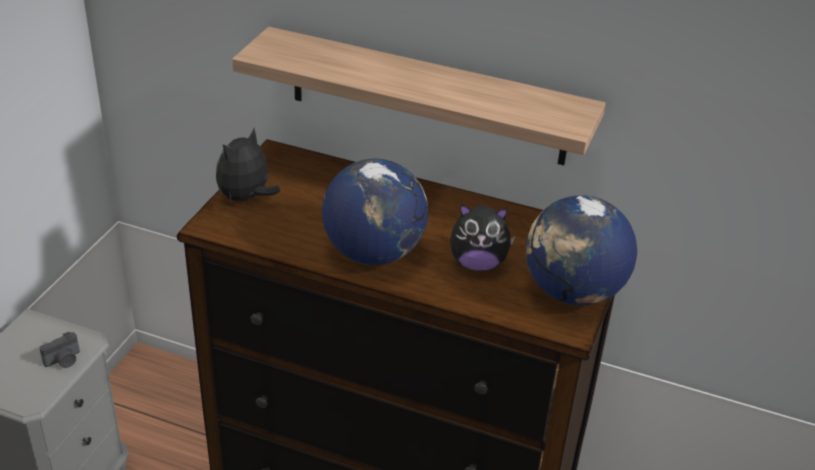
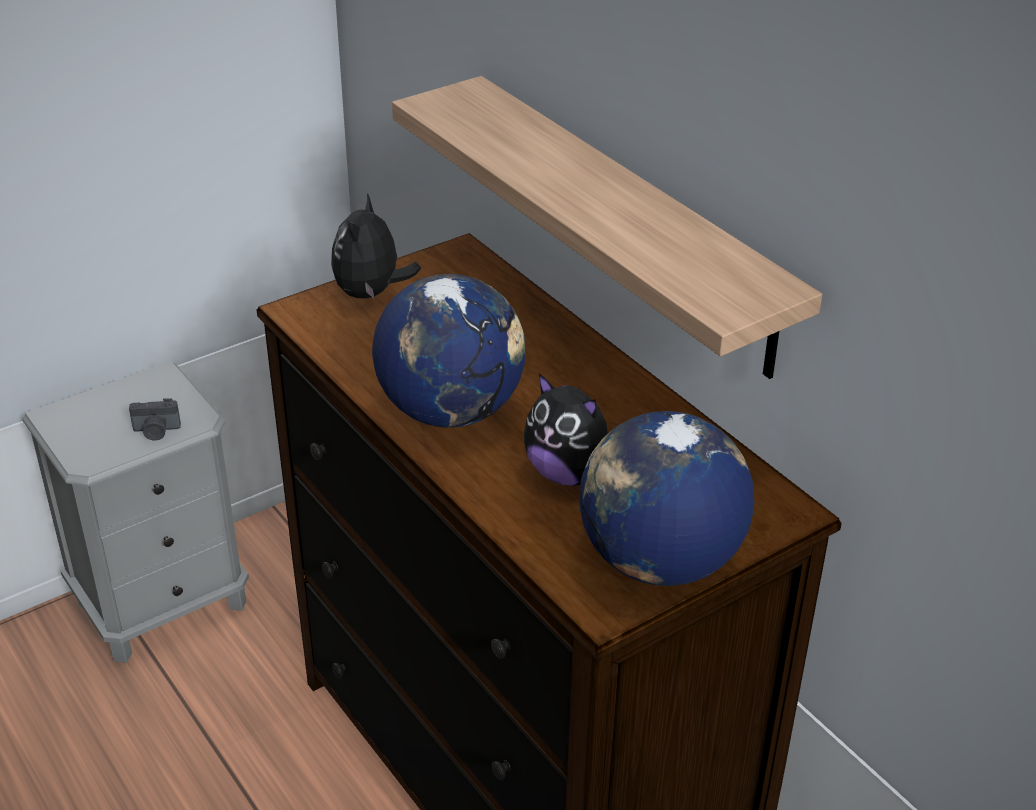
camera: 35 degrees right, 0 degrees up
(246, 198) = (371, 293): plush toy -> plush toy turned 60 degrees counterclockwise

